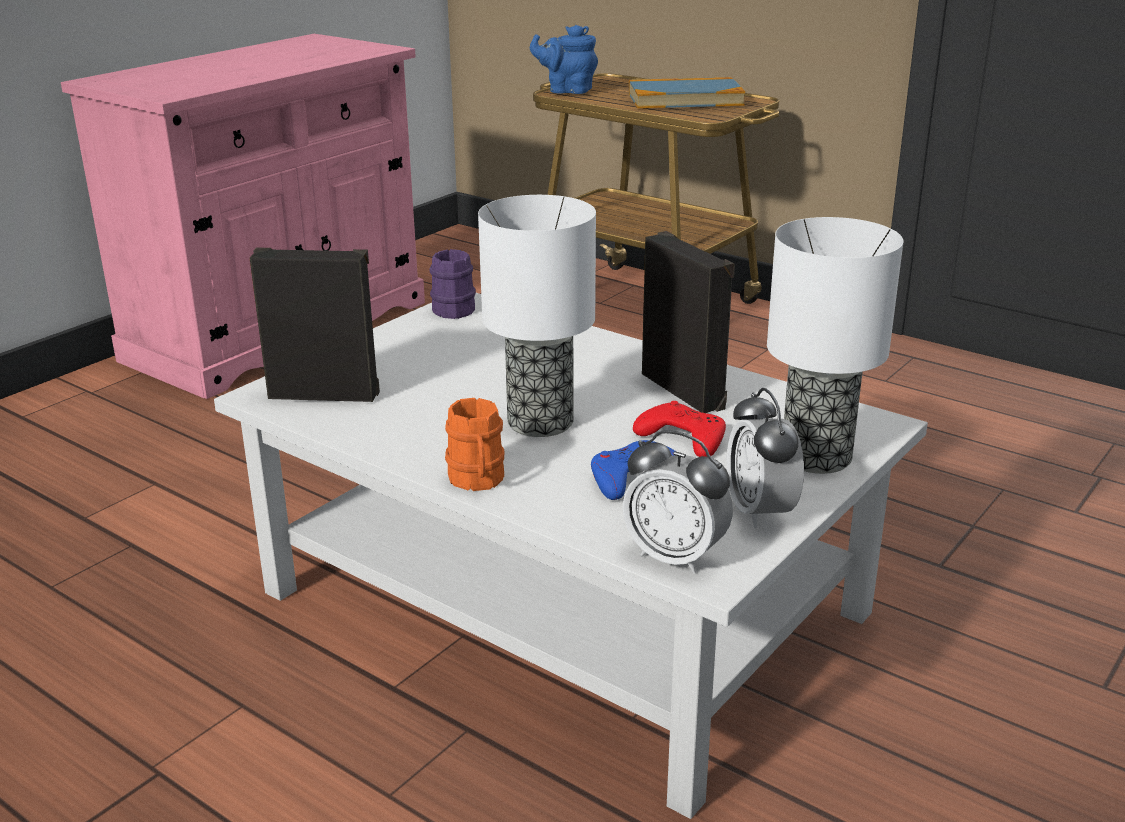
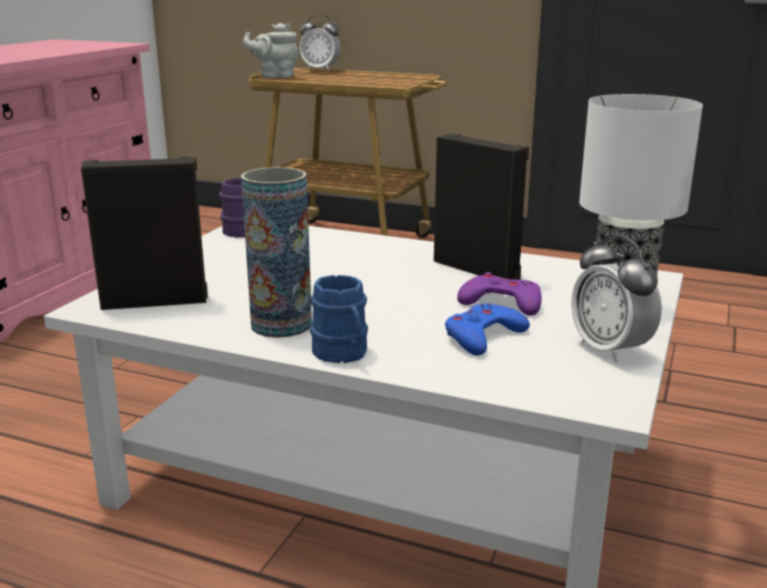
camera: 15 degrees left, 5 degrees down
(435, 437) = (281, 324): none -> vase
(477, 481) = (343, 354): orange mug -> blue mug
(542, 422) = (372, 303): table lamp -> none
(567, 90) = (275, 76): blue teapot -> grey teapot
(675, 556) = (566, 394): alarm clock -> alarm clock (320, 69)
(682, 437) = (501, 302): red game controller -> purple game controller
(685, 99) = (371, 77): book -> none

